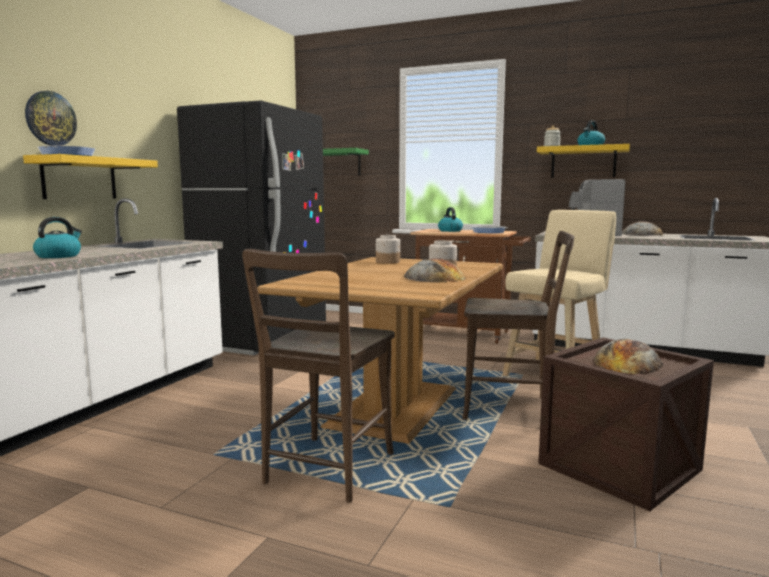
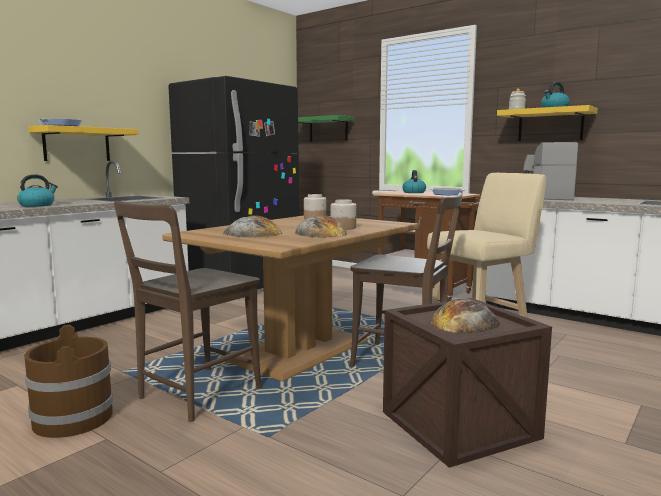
camera: 15 degrees right, 0 degrees up
(50, 118) = (52, 97): wall clock -> none
(202, 518) = (73, 418): none -> brown bucket
(641, 234) = (603, 199): bread -> bread (252, 233)

